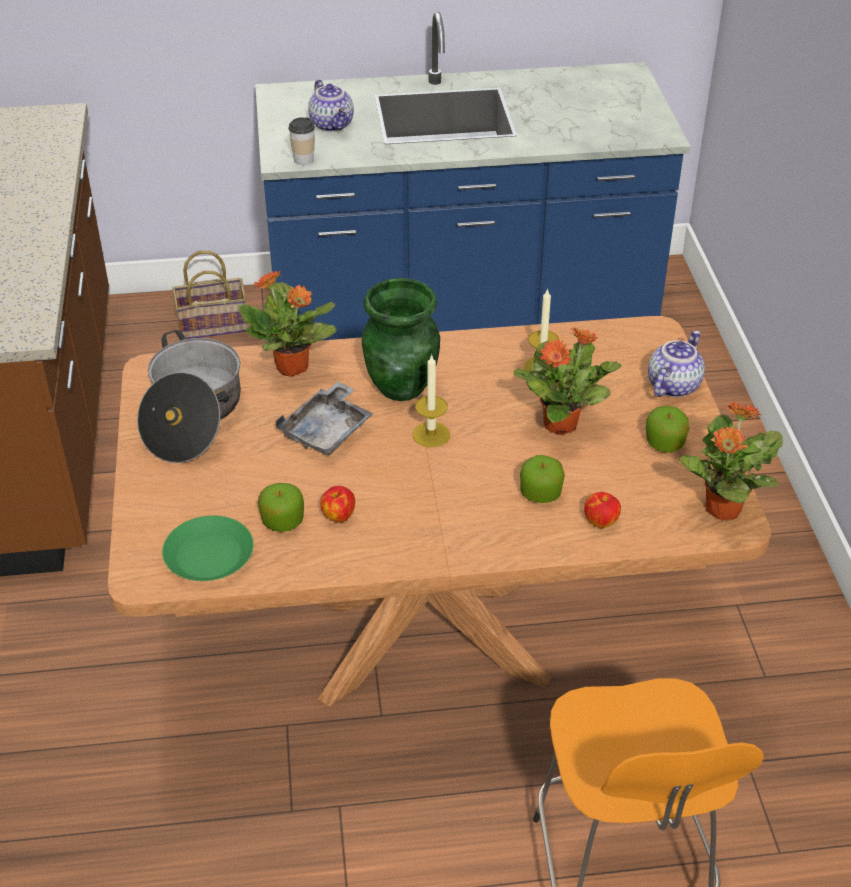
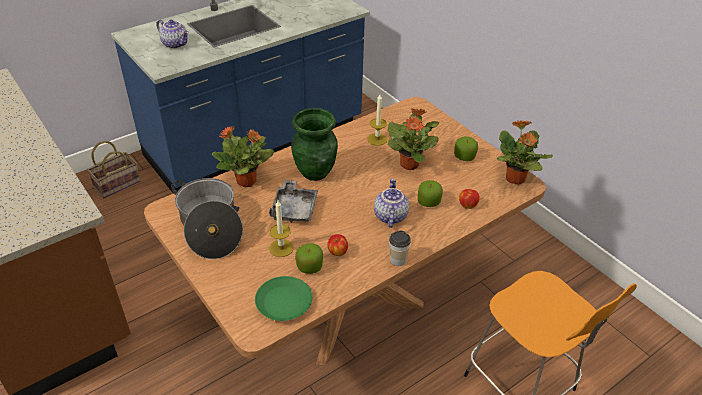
camera: 30 degrees left, 0 degrees up
(303, 160) = (174, 66): cup -> cup (397, 260)
(431, 434) = (350, 191): candle -> candle (281, 248)
(672, 385) = (444, 128): teapot -> teapot (389, 216)

